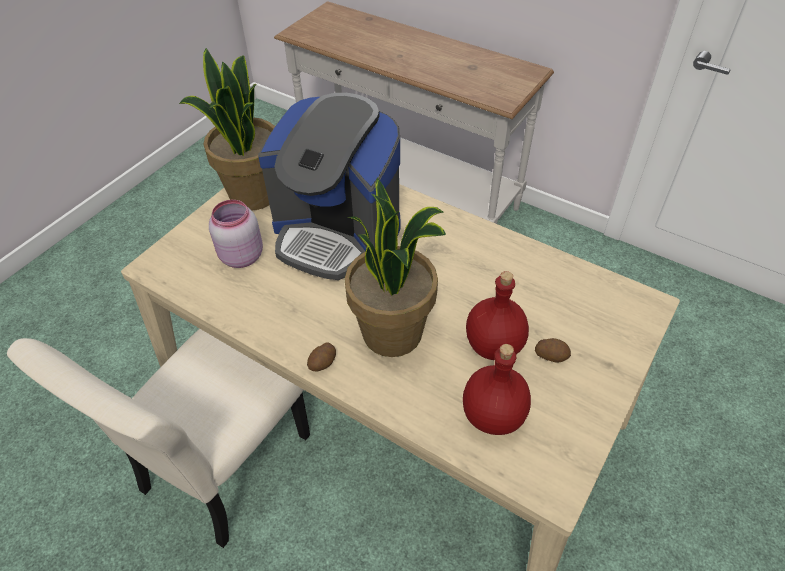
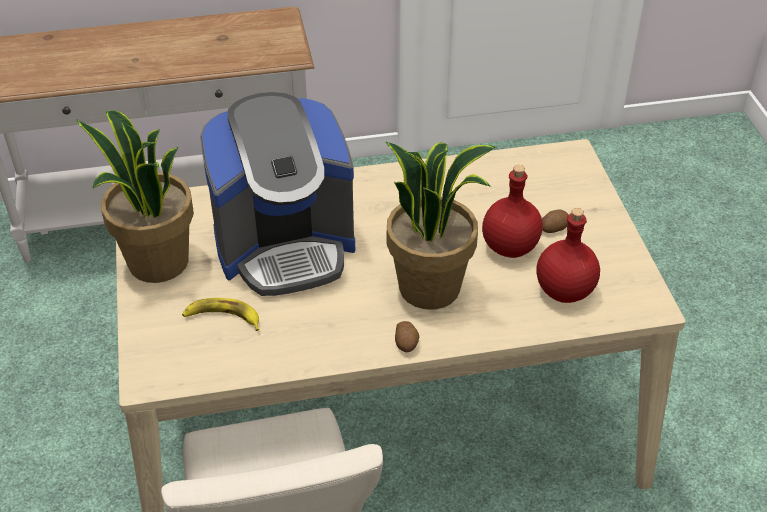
camera: 45 degrees left, 5 degrees down
(240, 256) = (222, 318): pink jar -> banana

